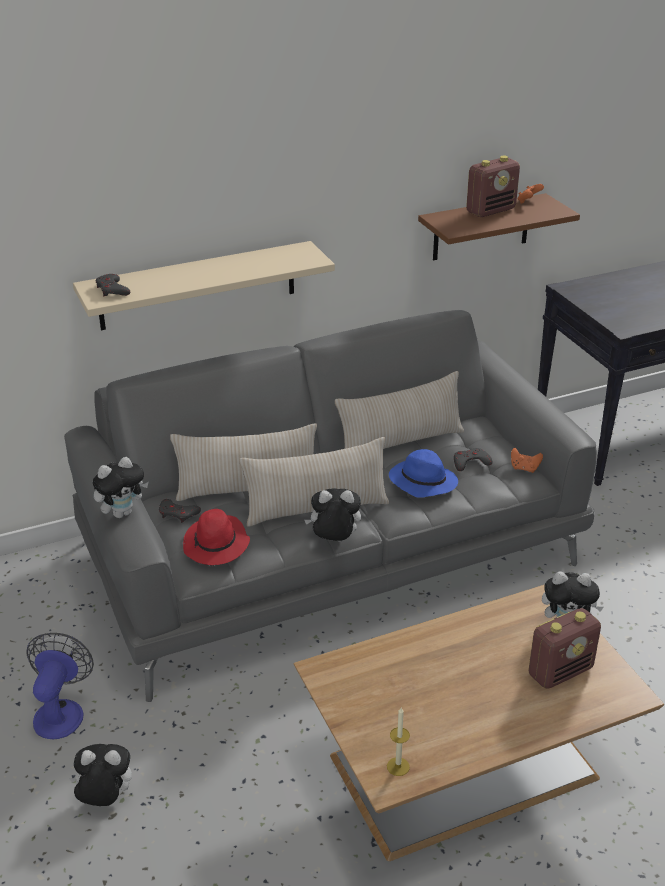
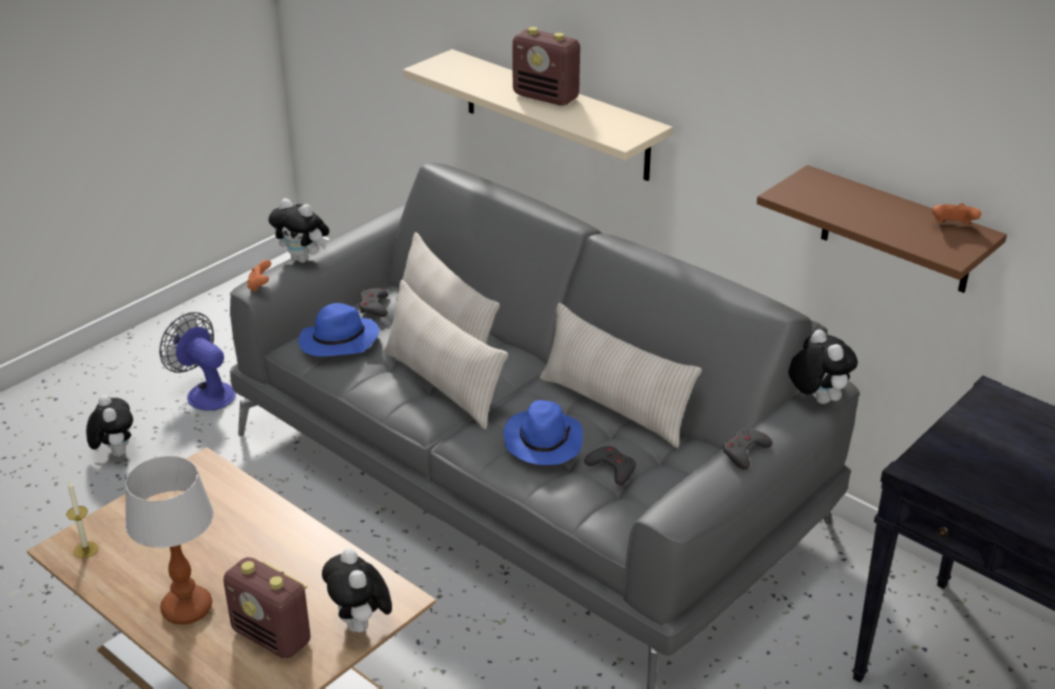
camera: 65 degrees right, 0 degrees up
(61, 711) = (205, 392): fan -> fan turned 120 degrees counterclockwise
(112, 290) = (452, 67): grey game controller -> grey game controller (744, 452)
(216, 545) = (338, 342): red hat -> blue hat
(334, 541) = (395, 412): plush toy -> plush toy (816, 399)
(491, 211) = (883, 206): radio -> radio (546, 97)
(508, 713) = (188, 609): none -> table lamp
(524, 468) = (636, 516): orange game controller -> orange game controller (260, 286)

